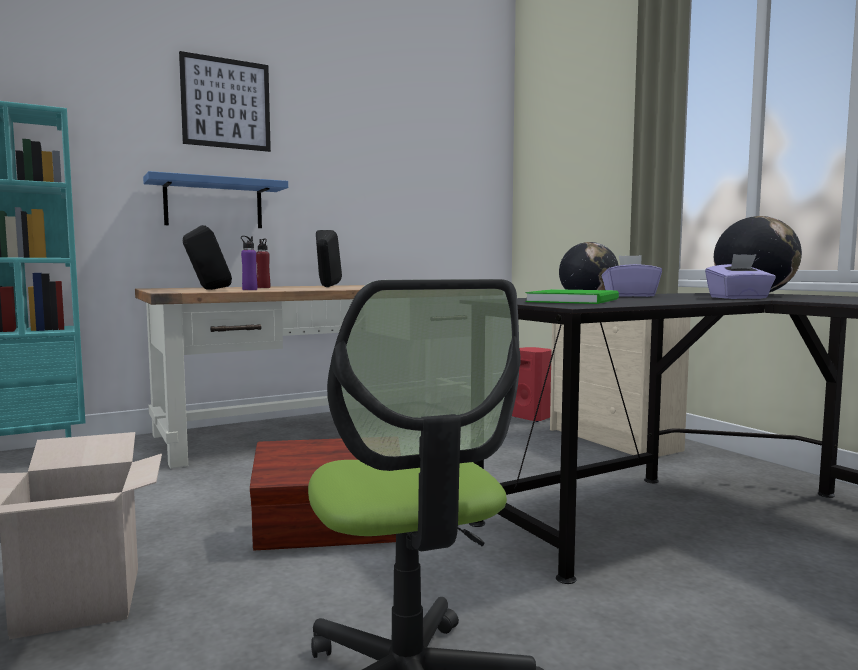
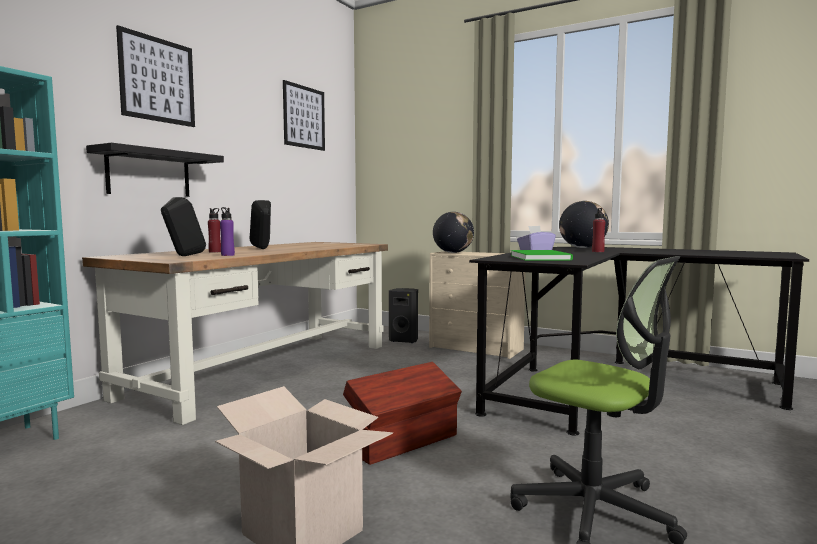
camera: 30 degrees left, 0 degrees up
(213, 204) = (149, 173): blue shelf -> black shelf
(428, 131) = (304, 117): none -> picture
(532, 417) = (404, 340): red speaker -> black speaker
(739, 298) = (598, 251): purple tissue box -> red bottle

